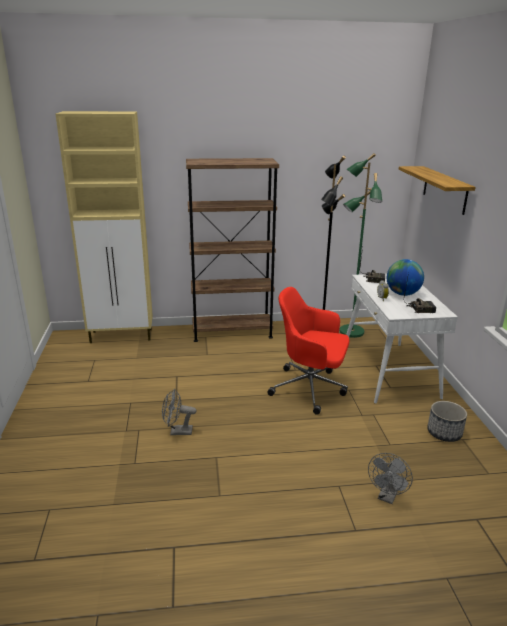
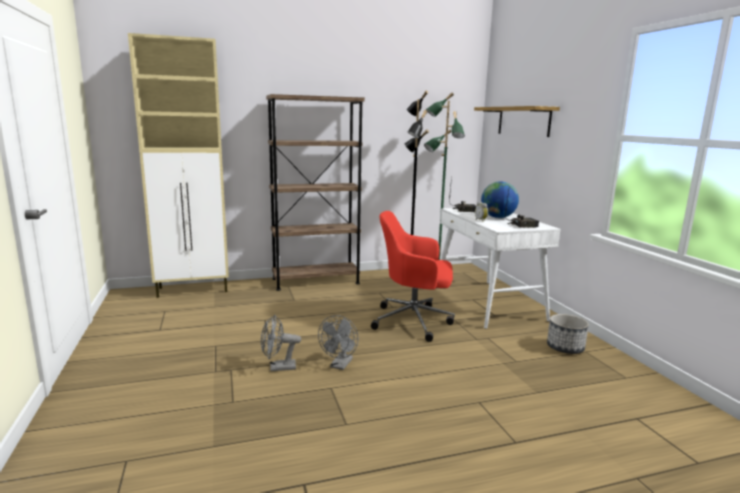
camera: 10 degrees left, 10 degrees down
(387, 497) = (535, 407): grey fan -> grey fan (340, 365)

